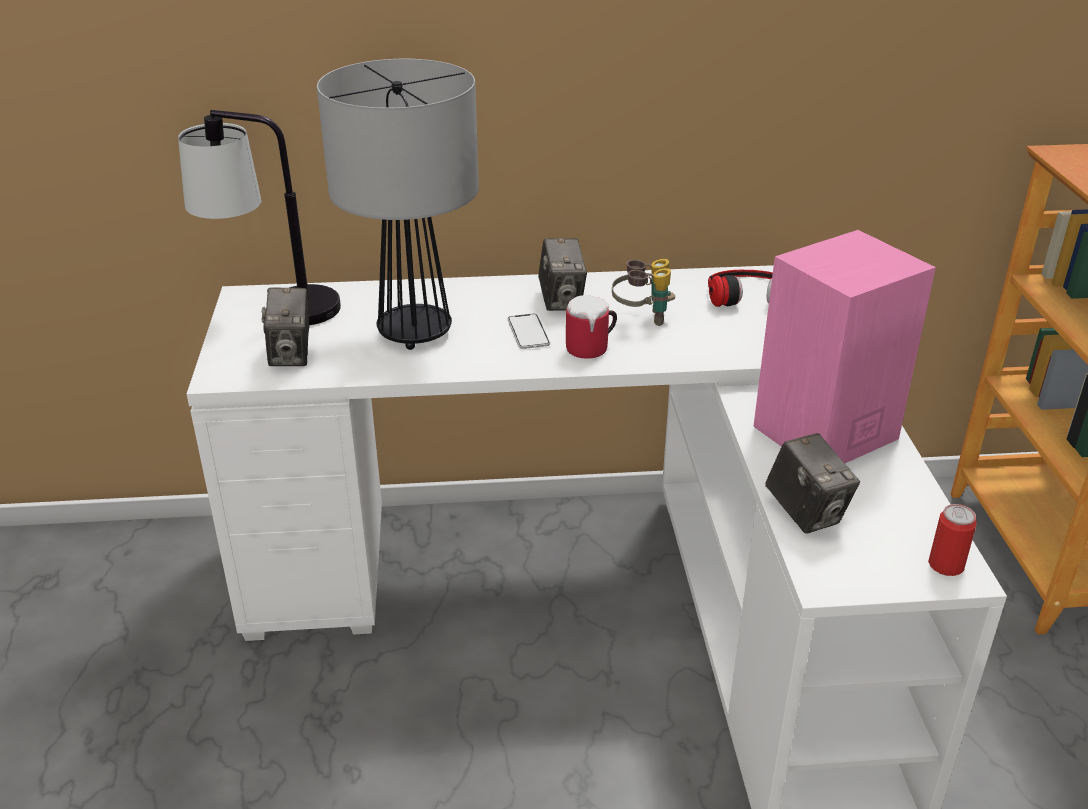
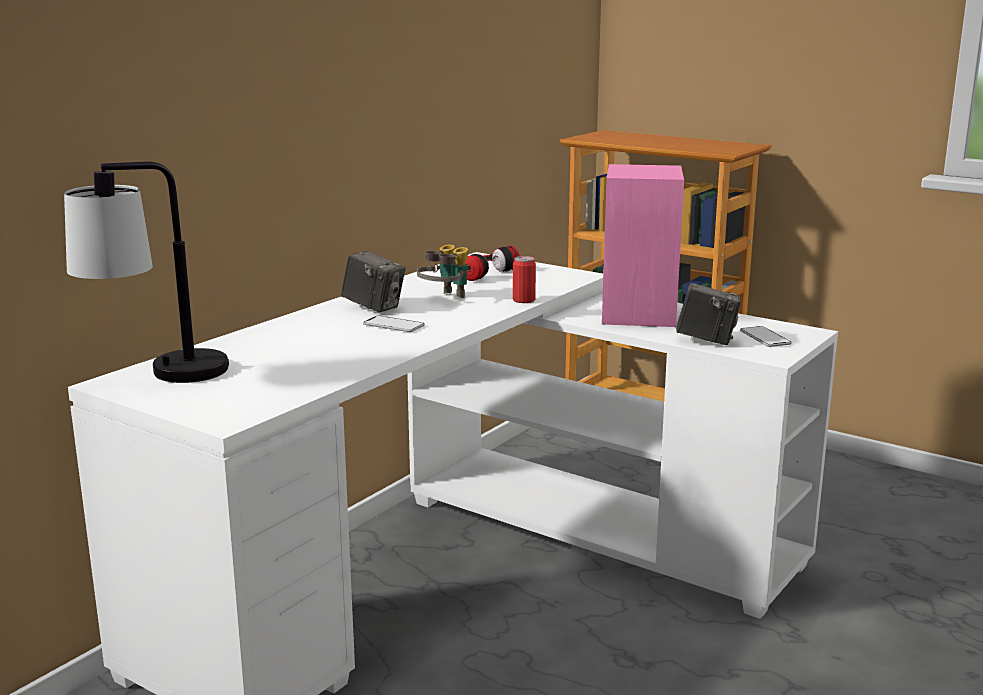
camera: 50 degrees left, 15 degrees down
(291, 355) = (252, 391): camera -> none
(413, 333) = (315, 351): table lamp -> none
(592, 348) = (453, 318): mug -> none
(882, 550) = (765, 338): none -> phone
(946, 565) = (797, 332): can -> can (524, 300)

